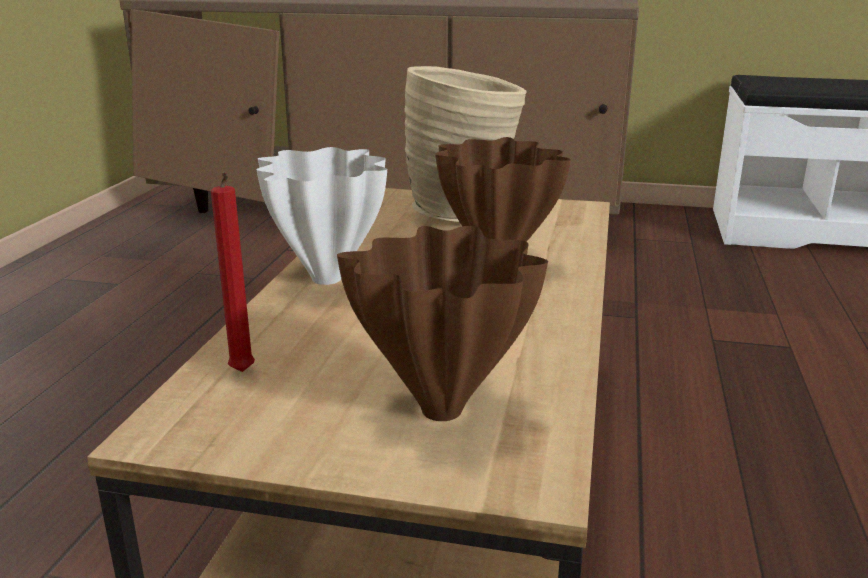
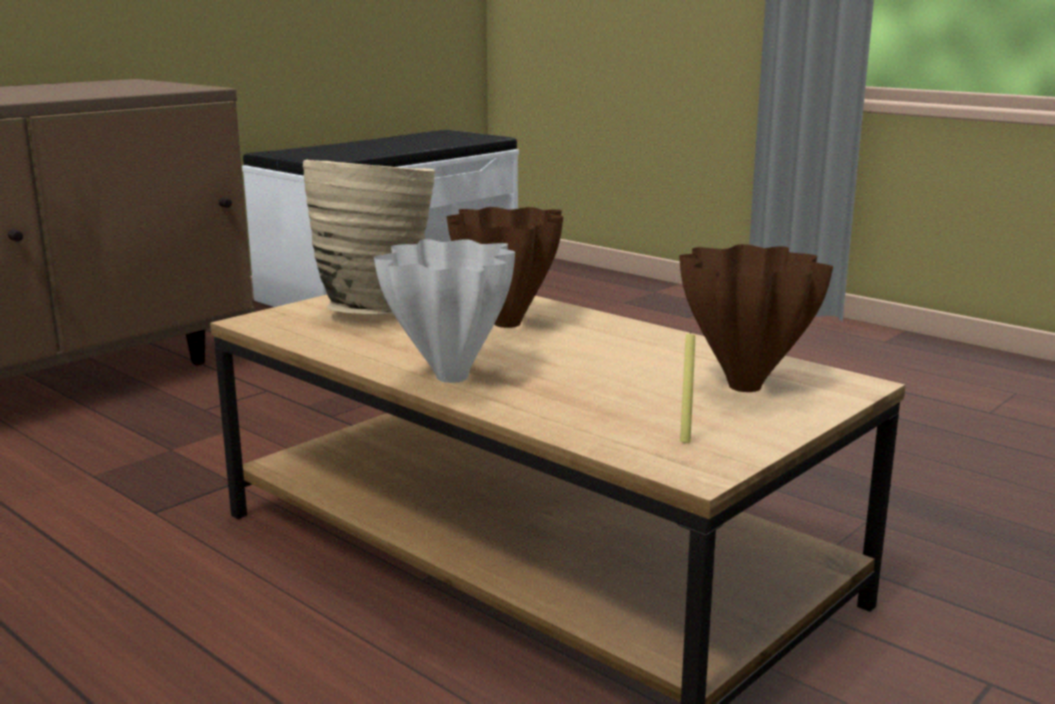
camera: 60 degrees left, 5 degrees down
(240, 410) = (685, 441): none -> yellow candle
(242, 374) = (619, 432): red candle -> none

